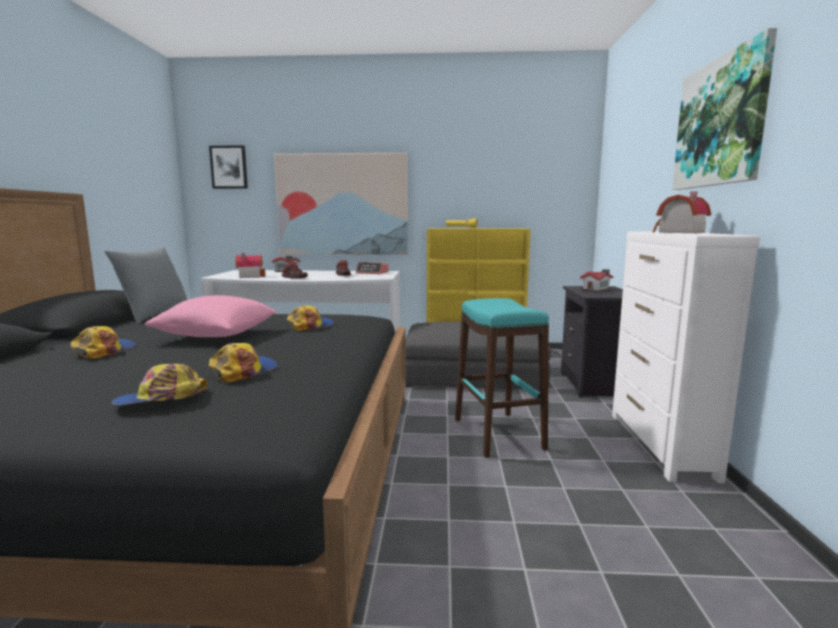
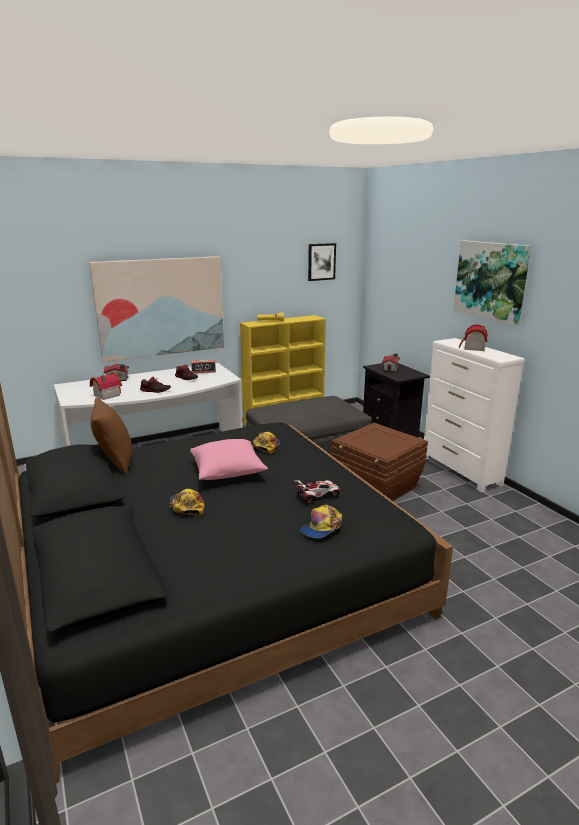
camera: 30 degrees left, 10 degrees up
(154, 316) = (115, 462): grey pillow -> brown pillow
(229, 167) = (36, 278): picture -> picture (321, 262)
(244, 371) = (317, 496): cap -> toy car
(498, 434) = (376, 487): turquoise stool -> brown storage box

